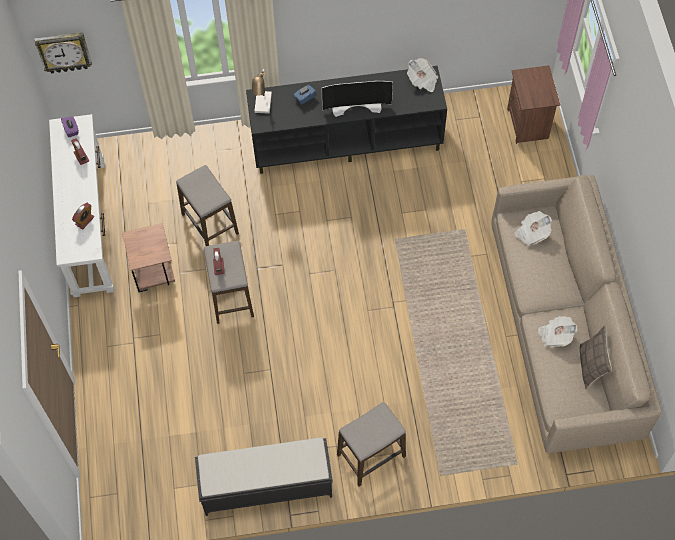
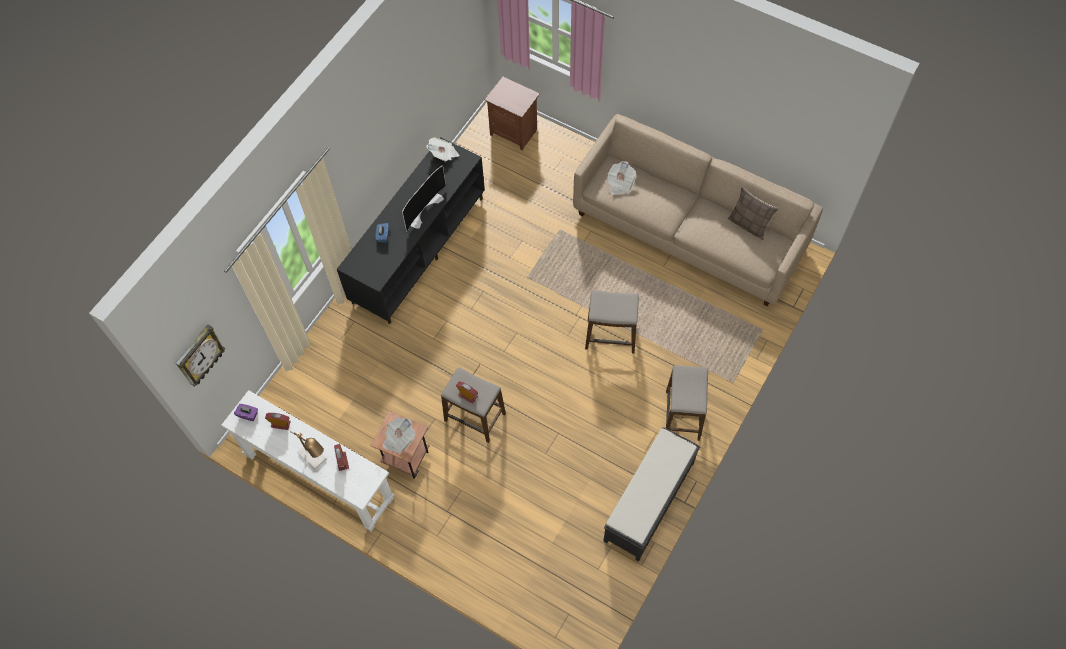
camera: 50 degrees left, 0 degrees up
(210, 224) = (399, 388): stool -> stool (611, 336)
(263, 106) = (362, 267): table lamp -> table lamp (315, 458)
(555, 335) = (708, 228): newspaper -> newspaper (399, 439)

